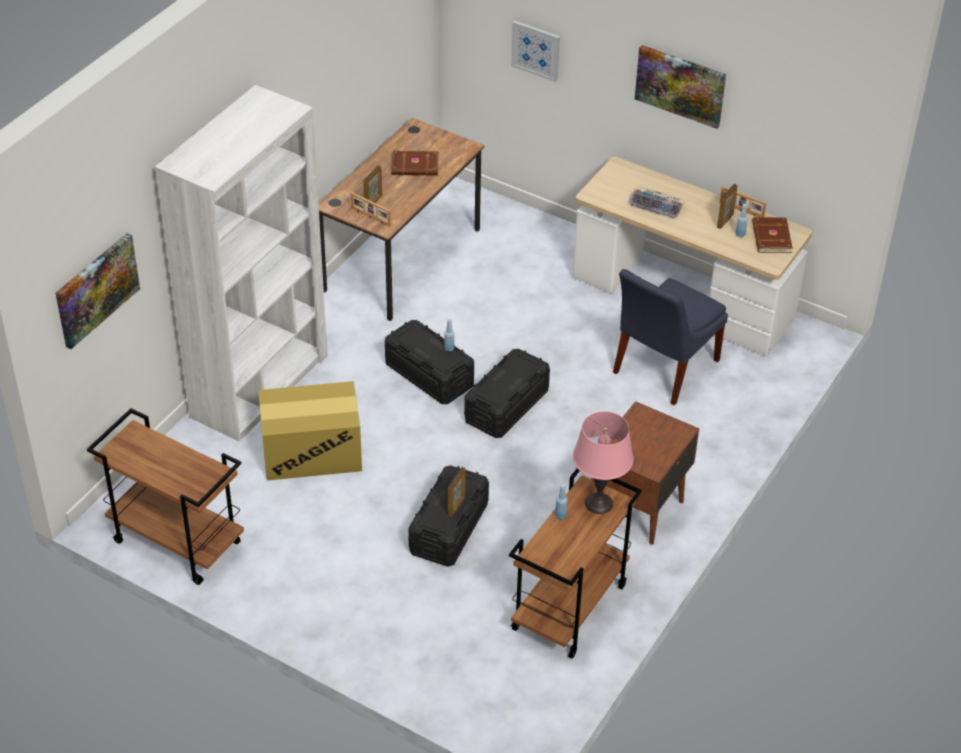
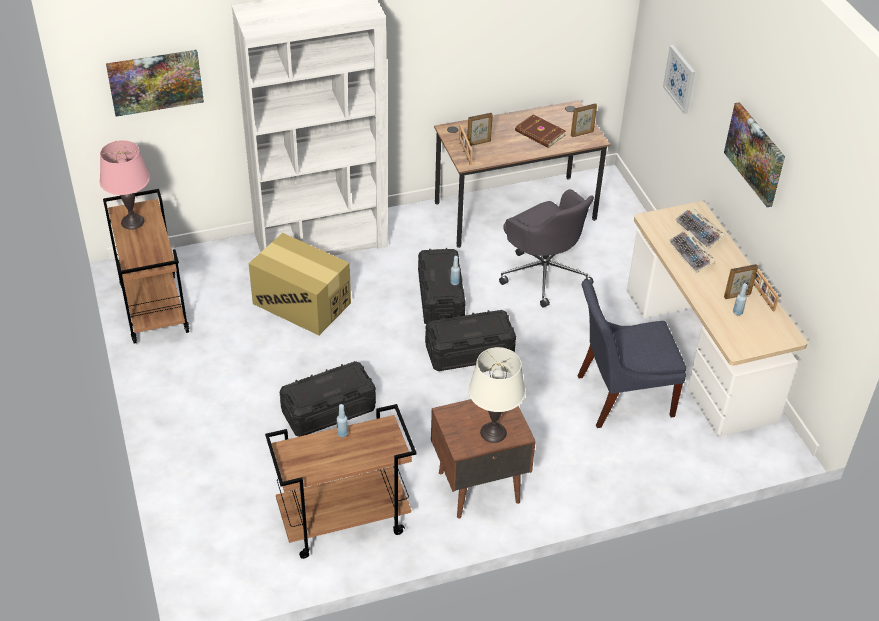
camera: 40 degrees right, 0 degrees up
(456, 506) = (328, 392): picture frame -> picture frame (582, 134)
(489, 302) = (543, 273): none -> grey office chair
(598, 503) = (380, 443): pink table lamp -> pink table lamp (132, 222)
(641, 184) = (700, 232): none -> keyboard
(662, 442) = (493, 432): none -> white table lamp
(770, 237) = (761, 329): brown book -> none

